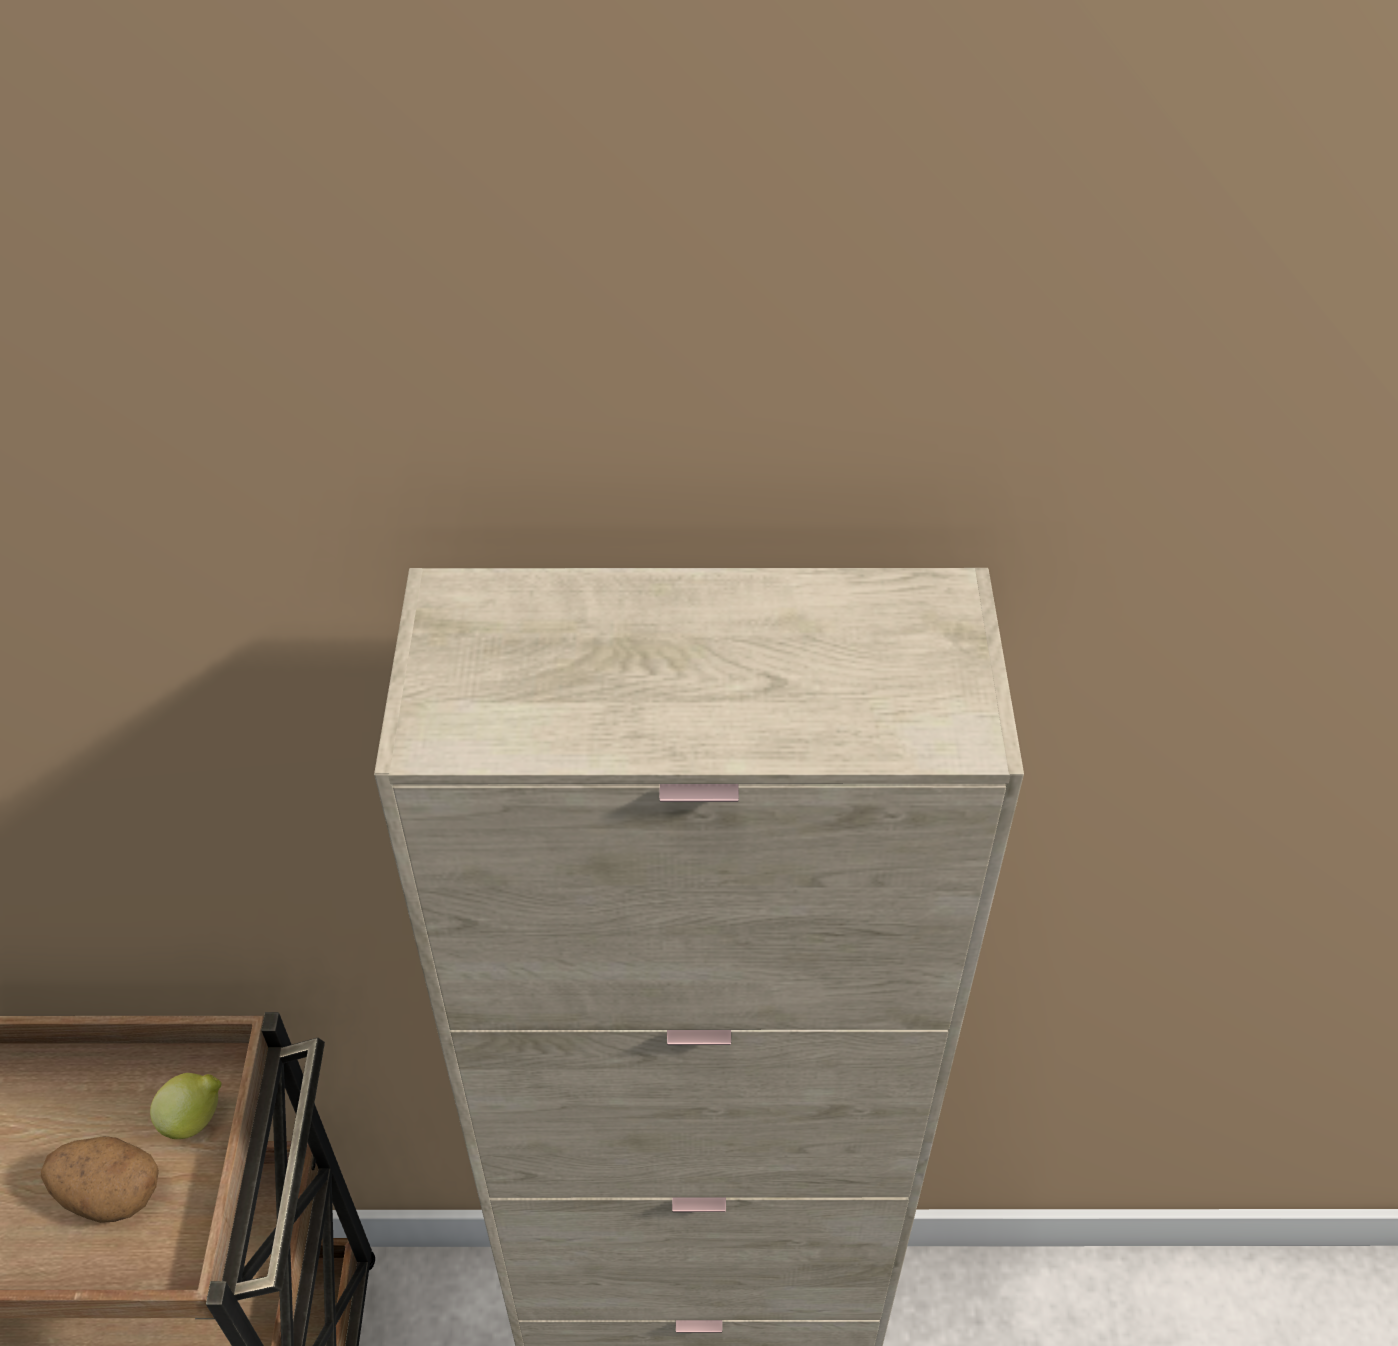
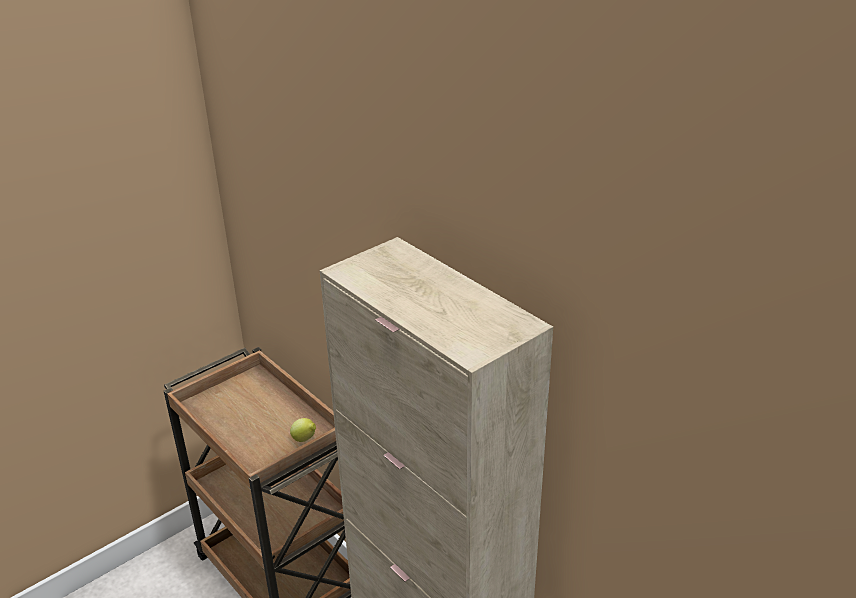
camera: 50 degrees right, 15 degrees down
(110, 1192) = (265, 440): potato -> none

